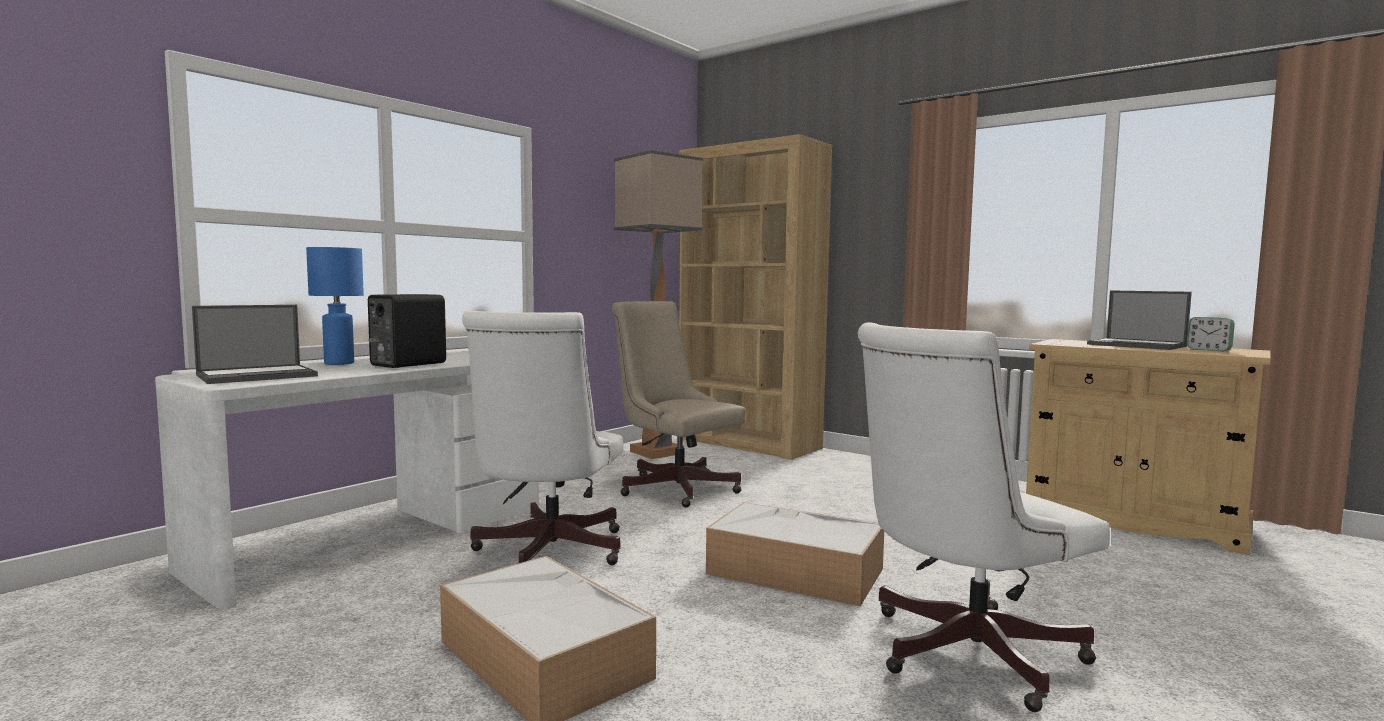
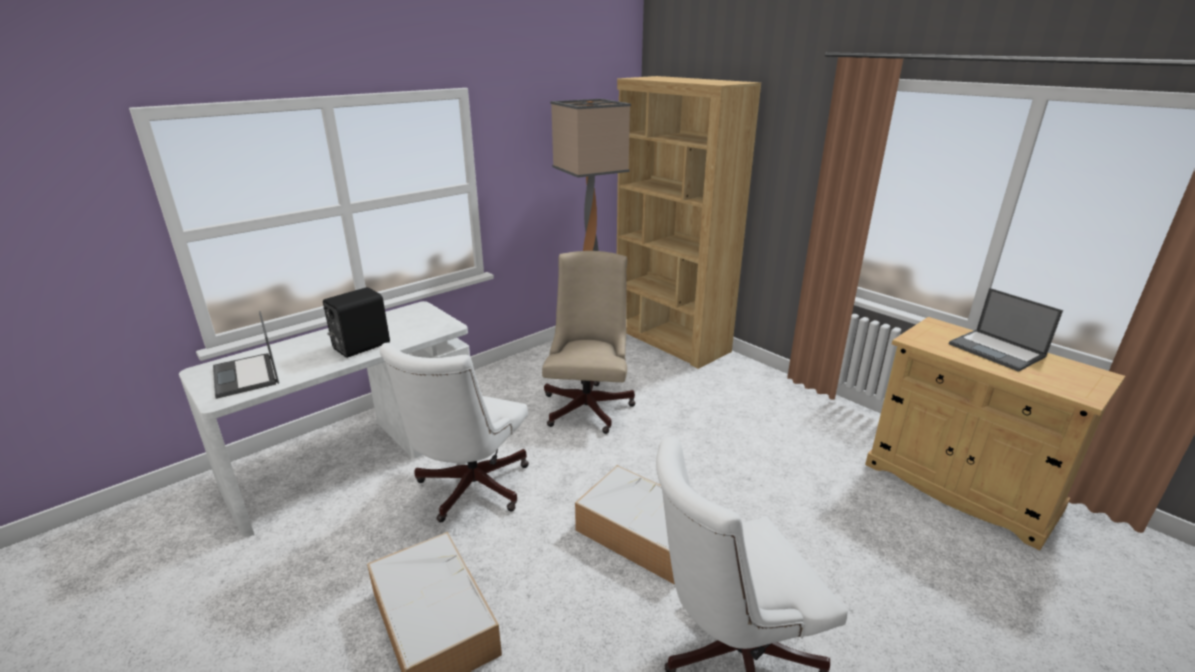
camera: 10 degrees right, 20 degrees up
(258, 375) = (246, 376): laptop -> laptop turned 90 degrees clockwise
(340, 363) = (313, 341): blue table lamp -> none
(674, 487) = (589, 404): beige office chair -> beige office chair turned 45 degrees clockwise
(1208, 350) = (1058, 374): alarm clock -> none

